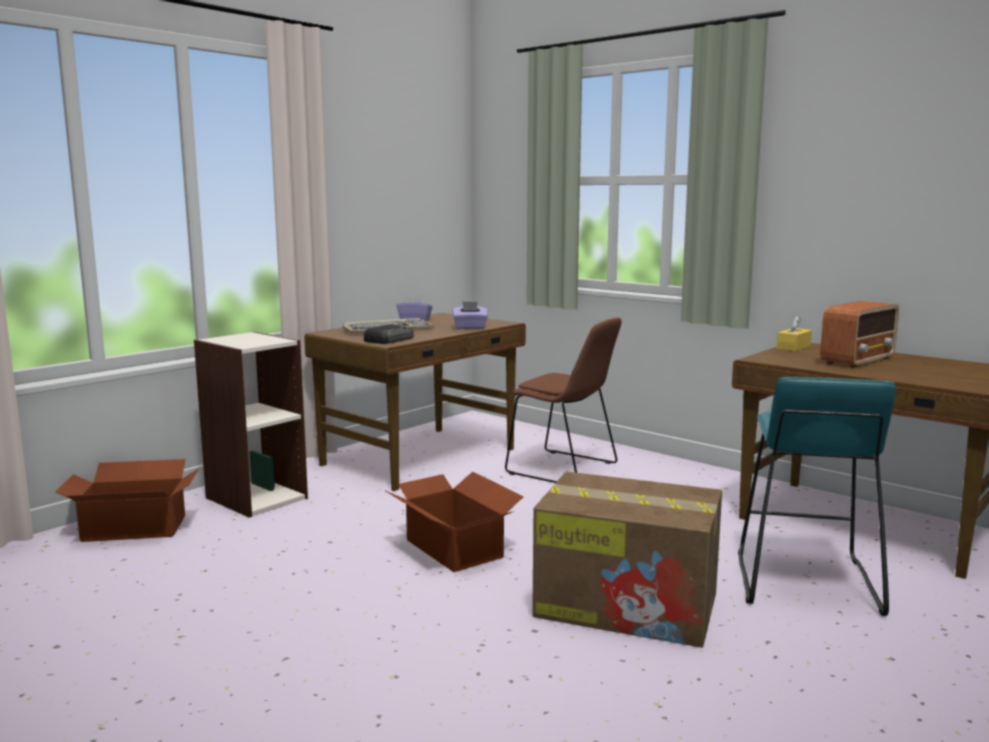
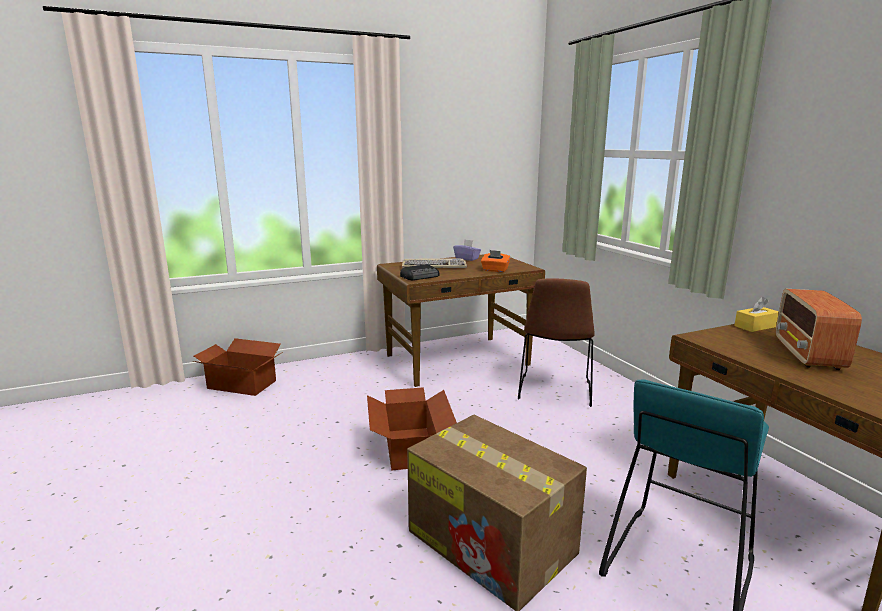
camera: 25 degrees right, 5 degrees up
(256, 498) = (327, 375): bookcase -> none
(470, 327) = (495, 270): purple tissue box -> orange tissue box
(565, 469) = (554, 391): brown chair -> brown chair turned 45 degrees clockwise
(858, 360) = (808, 354): radio -> radio turned 120 degrees clockwise

